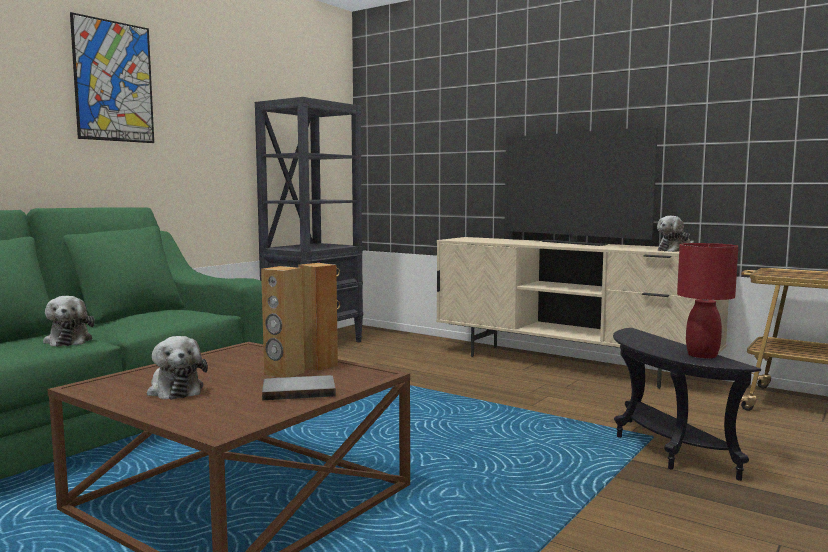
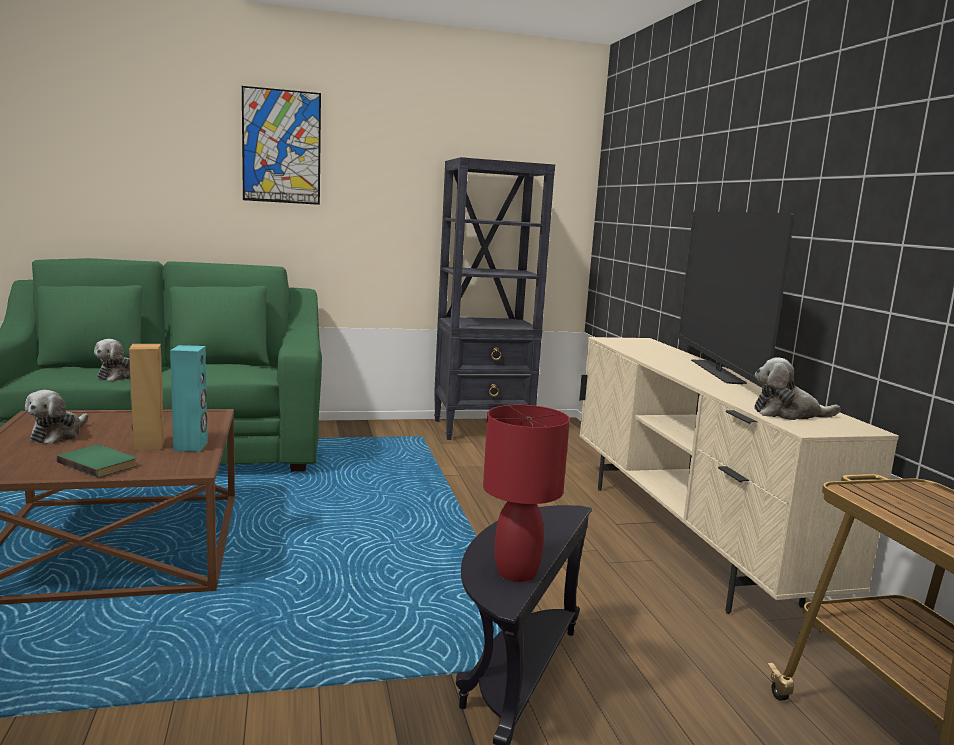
camera: 40 degrees right, 5 degrees up
(299, 390) = (100, 463): grey book -> green book
(319, 365) = (191, 446): brown speaker -> turquoise speaker

